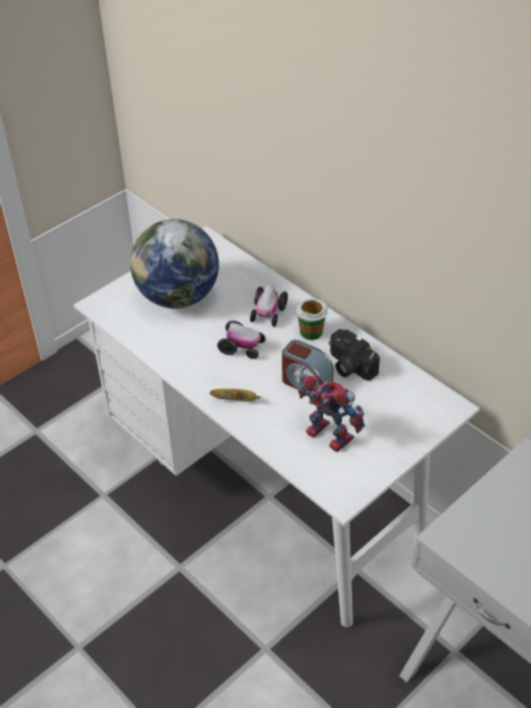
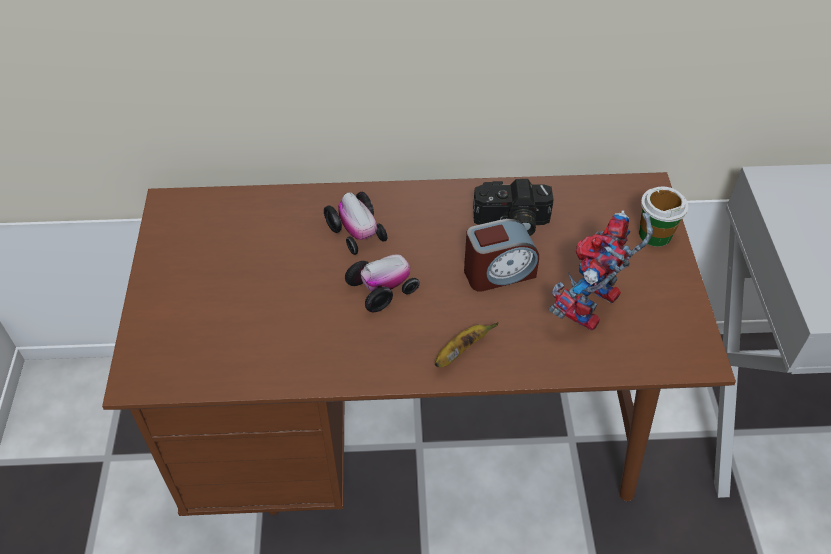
camera: 50 degrees left, 5 degrees up
(178, 297) = (230, 291): globe -> none
(270, 492) = (416, 441): white desk -> brown desk
(311, 332) = (428, 217): cup -> cup (655, 234)
(323, 435) = (592, 311): toy robot -> toy robot turned 45 degrees counterclockwise

